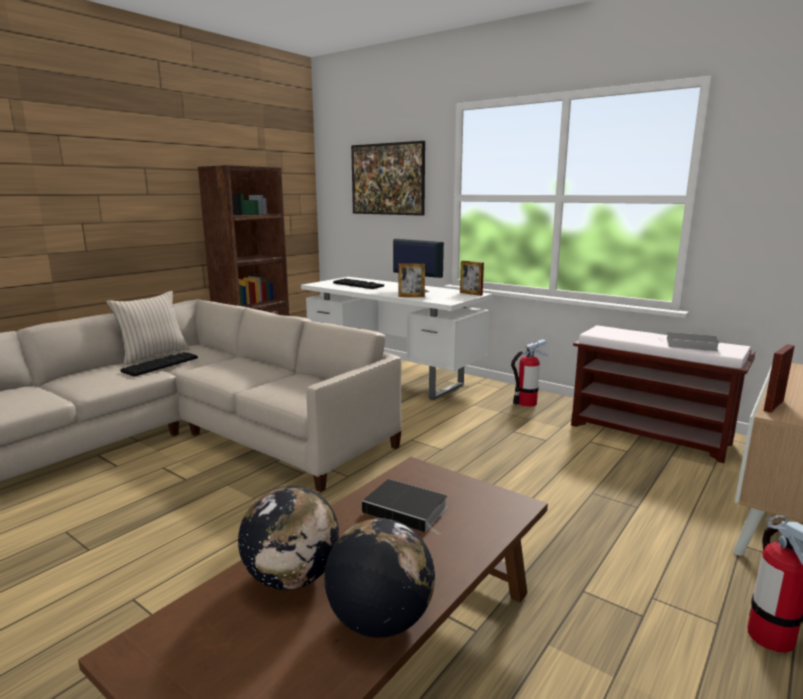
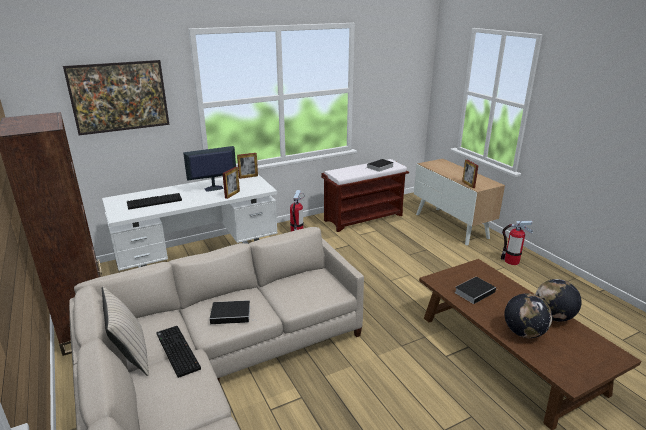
camera: 65 degrees left, 10 degrees up
(226, 369) = (232, 314): none -> book

